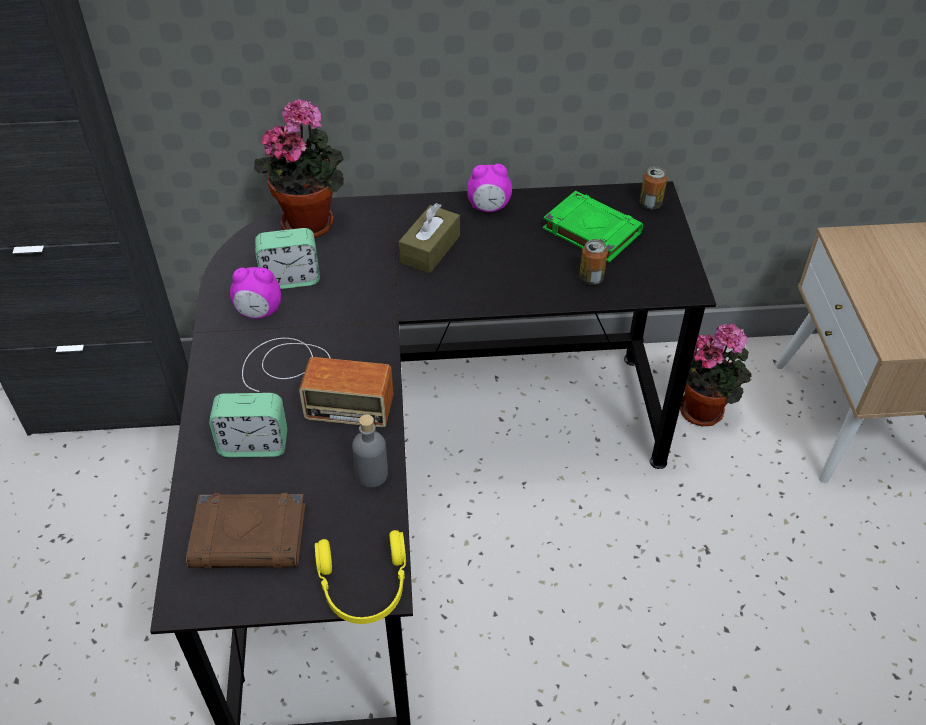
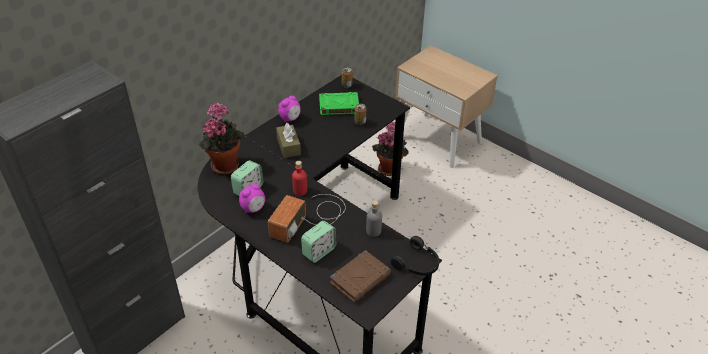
camera: 45 degrees left, 5 degrees down
(314, 382) = (310, 217): radio -> radio turned 150 degrees clockwise
(354, 329) = (300, 191): none -> red bottle
(364, 587) = (418, 264): yellow headphones -> black headphones

